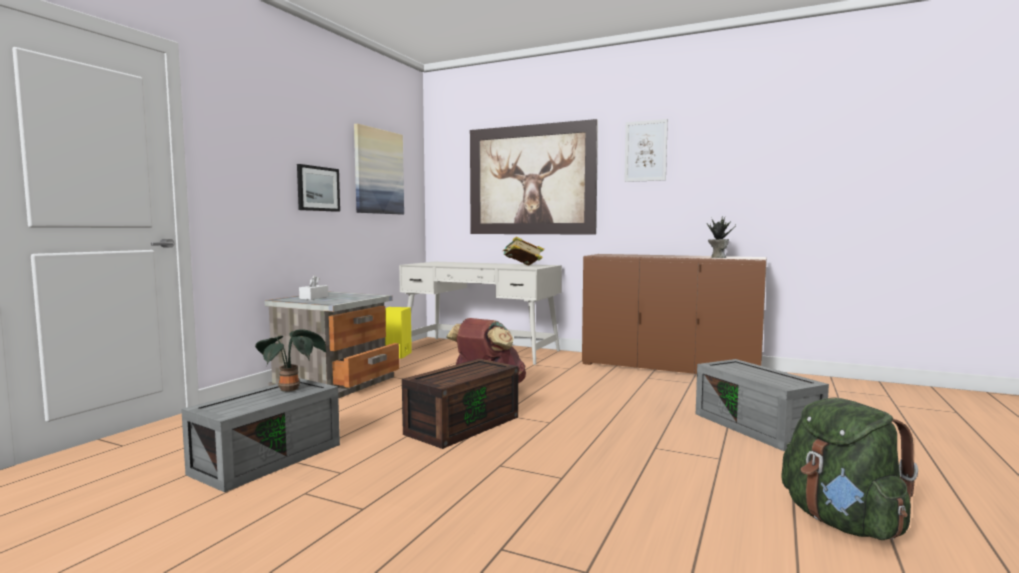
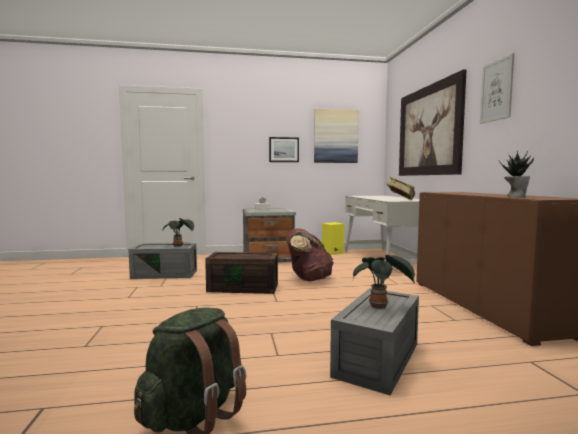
camera: 55 degrees right, 0 degrees up
(758, 373) = (380, 307): none -> potted plant

